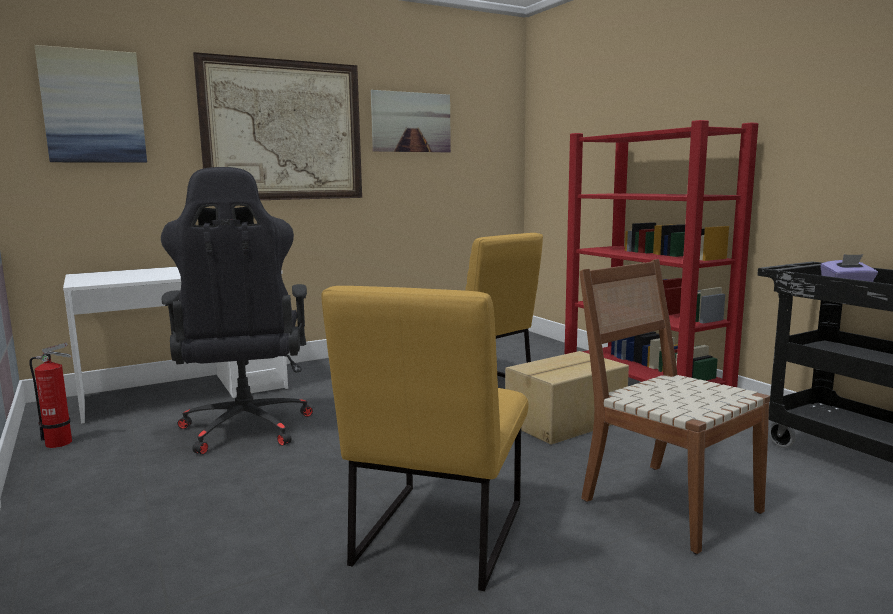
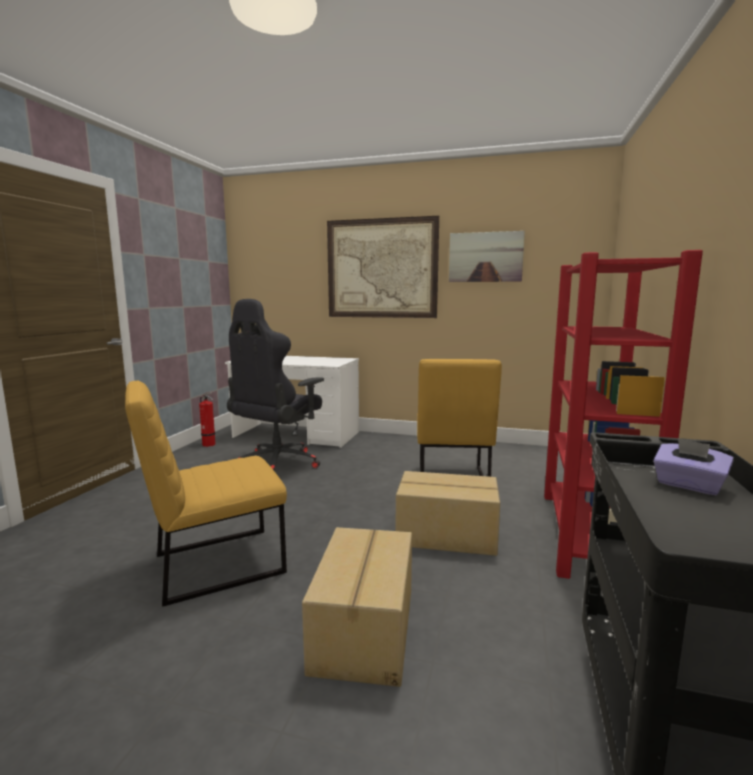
camera: 45 degrees right, 0 degrees up
(93, 107) = (275, 259): picture -> none
(664, 502) = (366, 629): chair -> cardboard box

